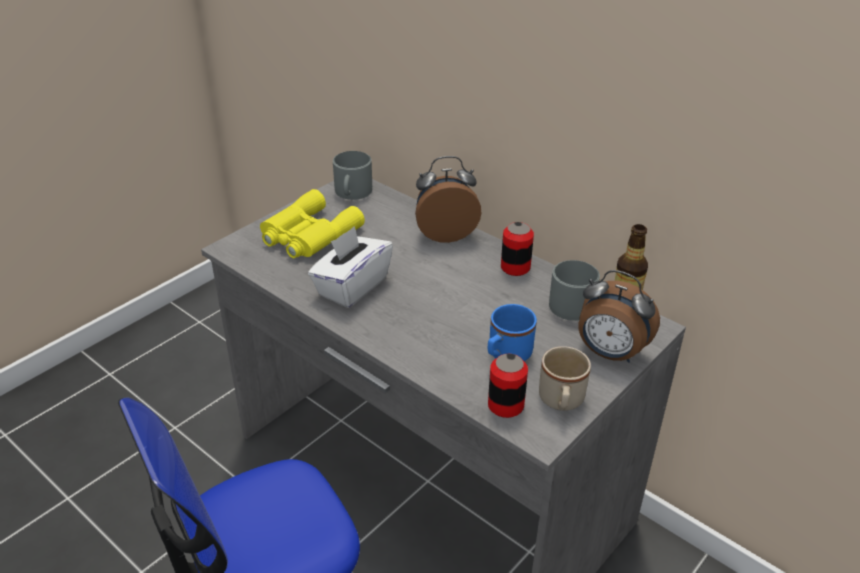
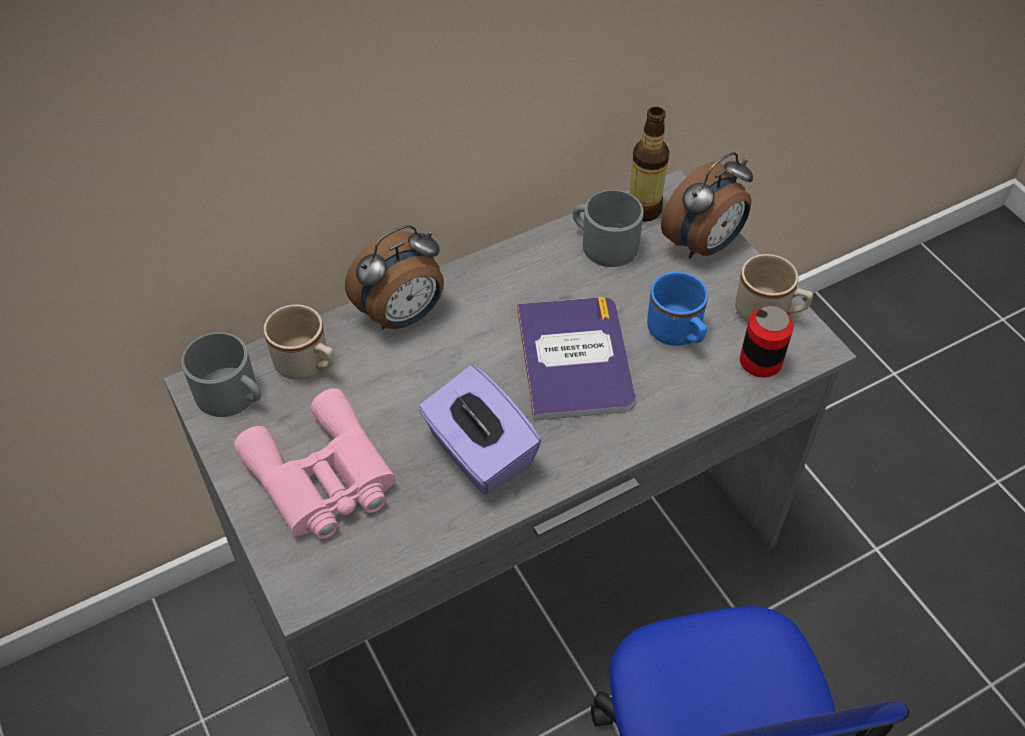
camera: 70 degrees left, 15 degrees up
(307, 235) = (322, 479): yellow binoculars -> pink binoculars
(352, 286) = (479, 453): white tissue box -> purple tissue box
(386, 210) = (308, 365): none -> beige mug
(445, 233) = (402, 316): alarm clock -> alarm clock turned 135 degrees counterclockwise
(452, 310) = (574, 358): none -> book
(515, 267) = (513, 270): can -> none

